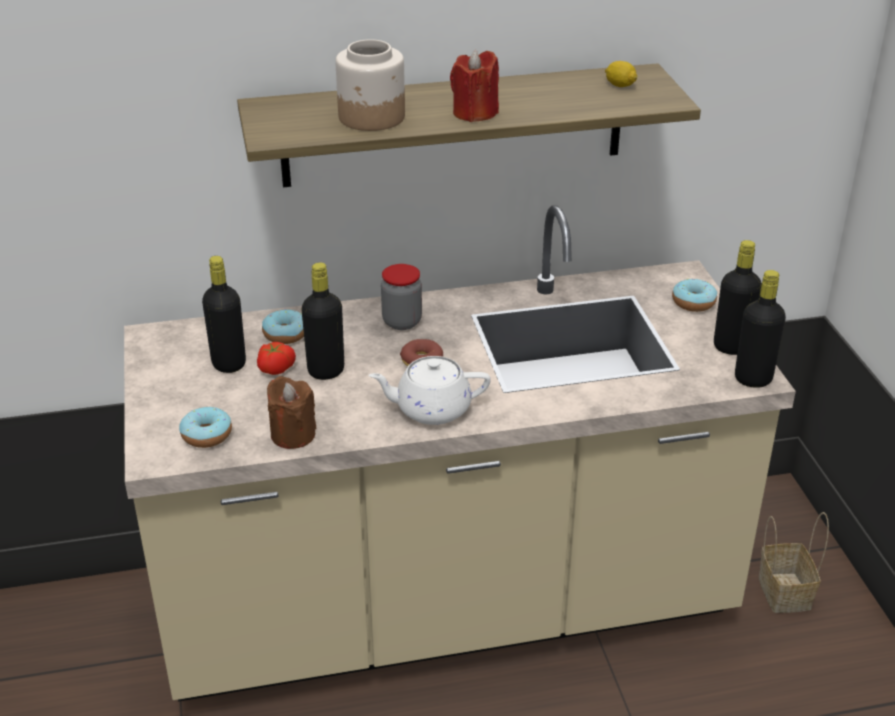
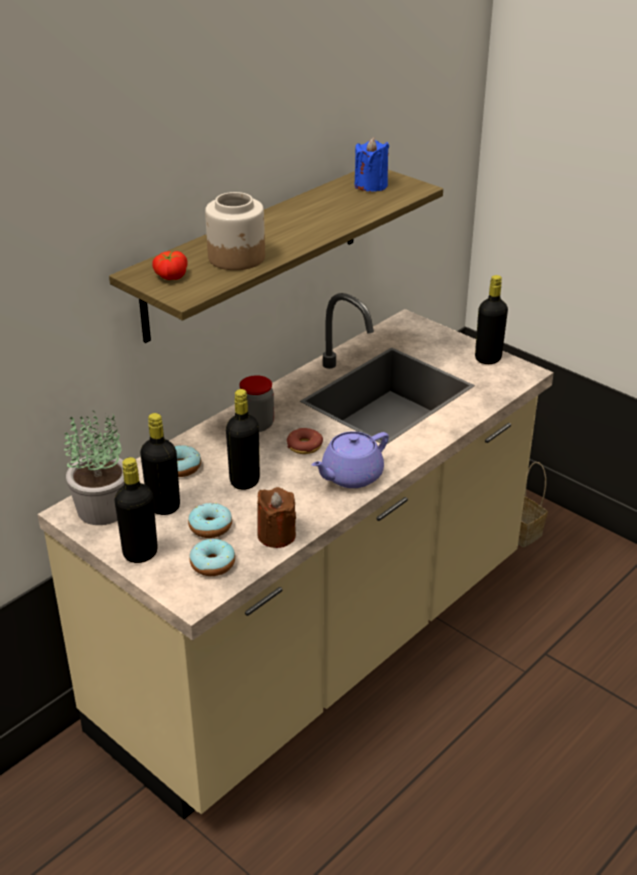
camera: 35 degrees left, 0 degrees up
(178, 343) = (103, 508): none -> potted plant
(275, 368) = (204, 495): tomato -> tomato (170, 276)
(431, 409) = (350, 476): white teapot -> purple teapot
(475, 113) = (305, 233): red candle -> none
(620, 85) = (371, 185): lemon -> blue candle
(693, 302) = (433, 338): donut -> donut (210, 527)
(753, 379) = (522, 374): black bottle -> black bottle (140, 553)

